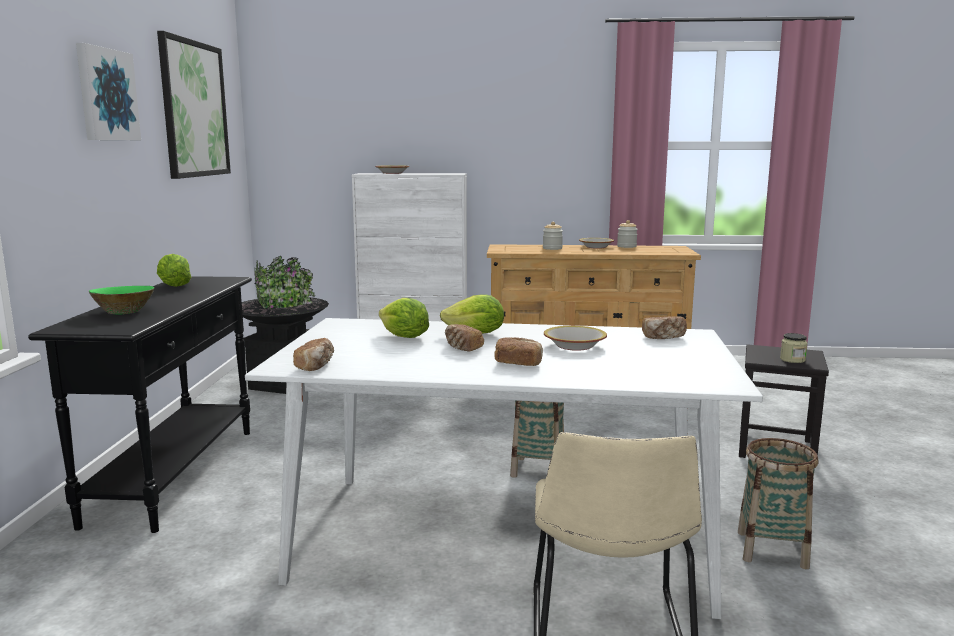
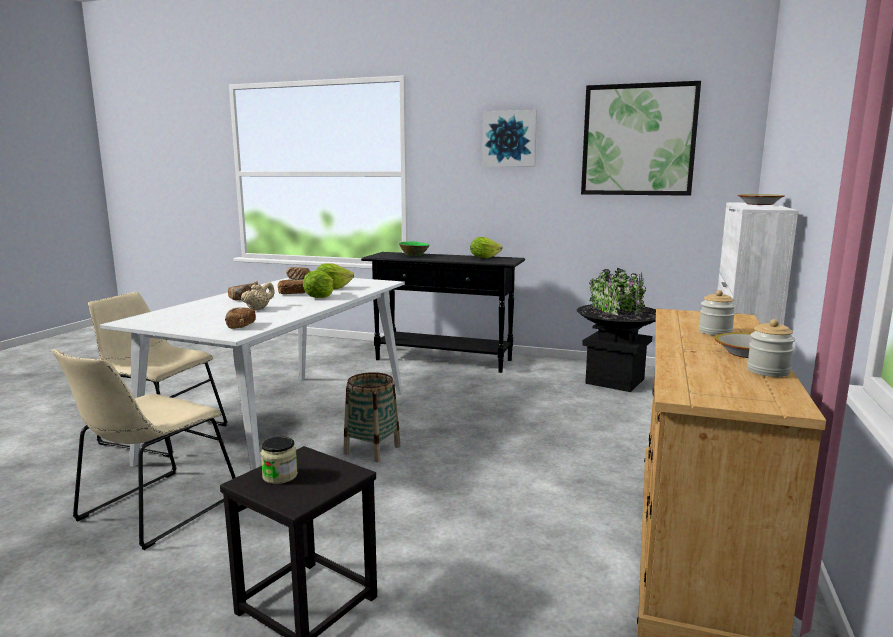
camera: 105 degrees right, 0 degrees up
(574, 346) = (258, 309): bowl -> beige teapot
(772, 549) = (154, 510): basket -> beige chair

